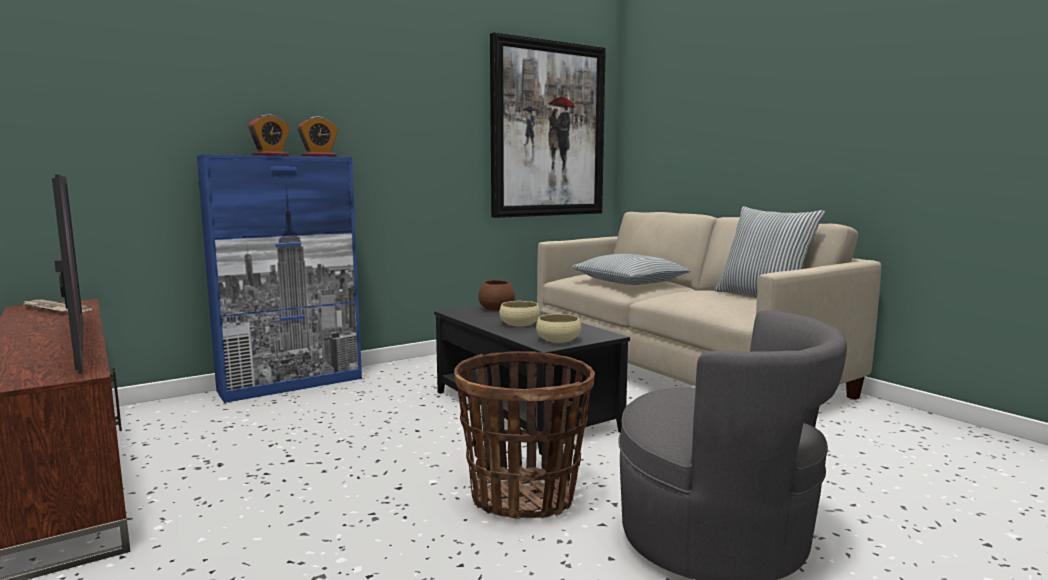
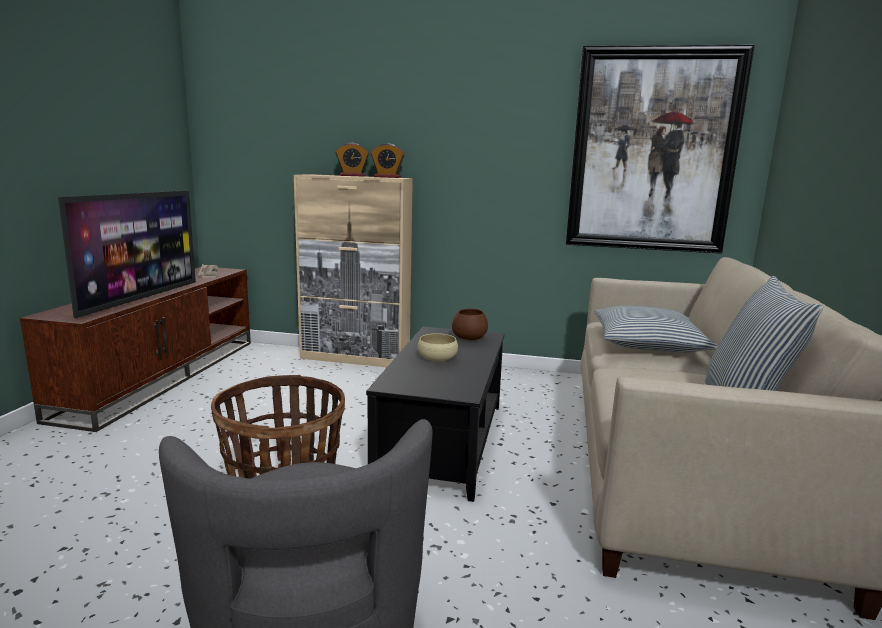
camera: 45 degrees right, 5 degrees up
(292, 384) = (355, 358): blue cabinet -> beige cabinet
(558, 340) = (413, 383): beige bowl -> none

